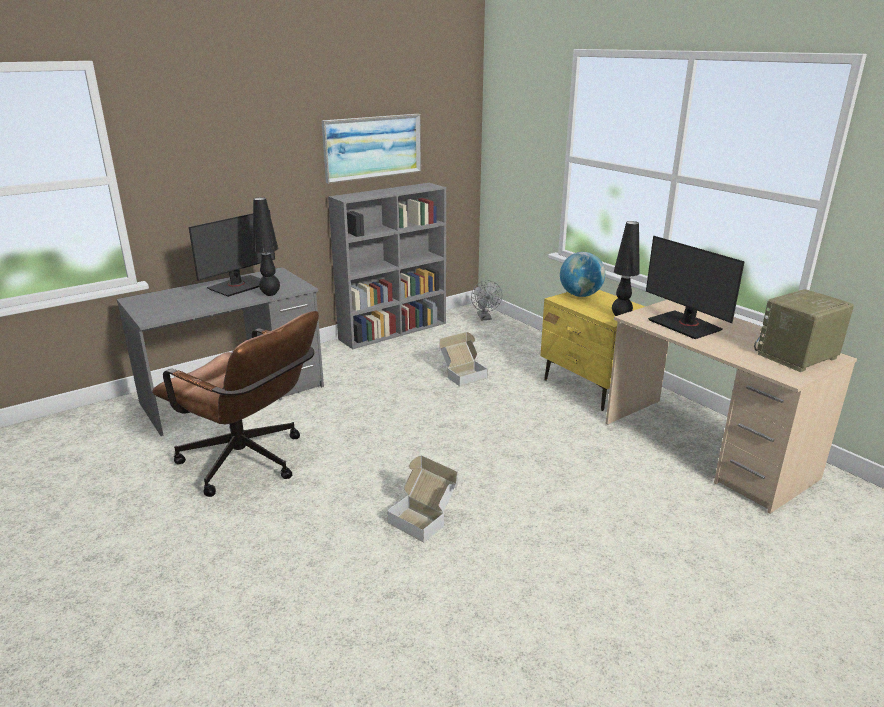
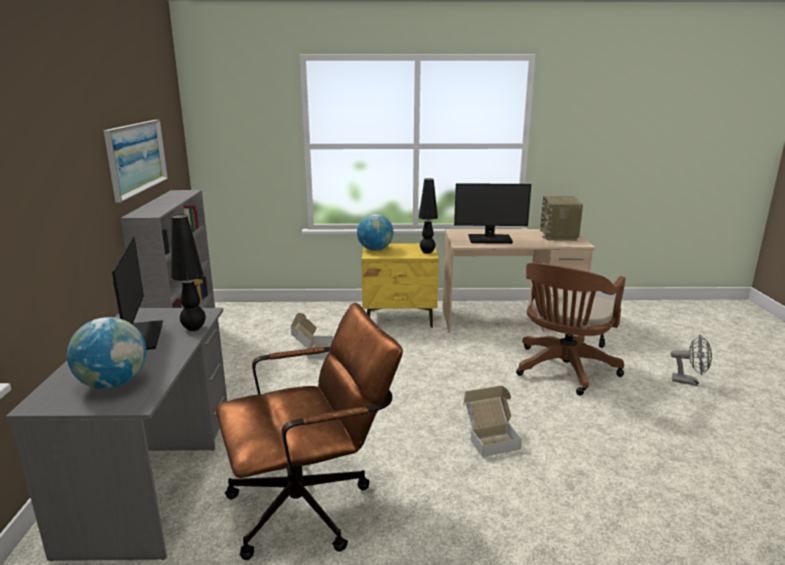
camera: 55 degrees left, 5 degrees down
(170, 305) = (113, 384): none -> globe
(485, 318) = (239, 310): grey fan -> grey fan (689, 381)
(632, 526) = (563, 370): none -> brown office chair

